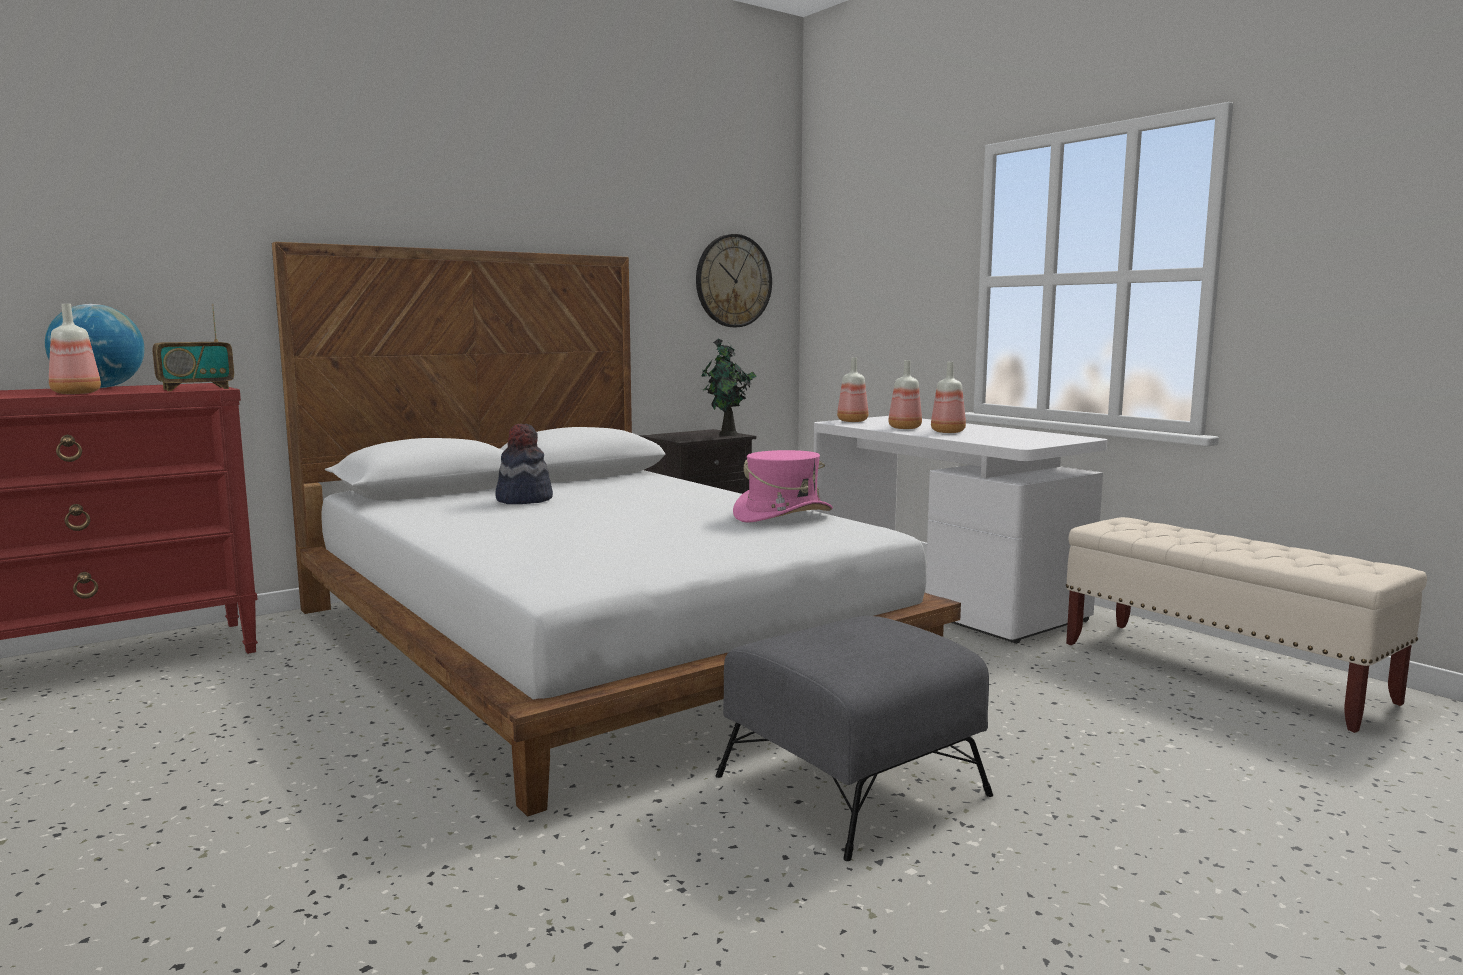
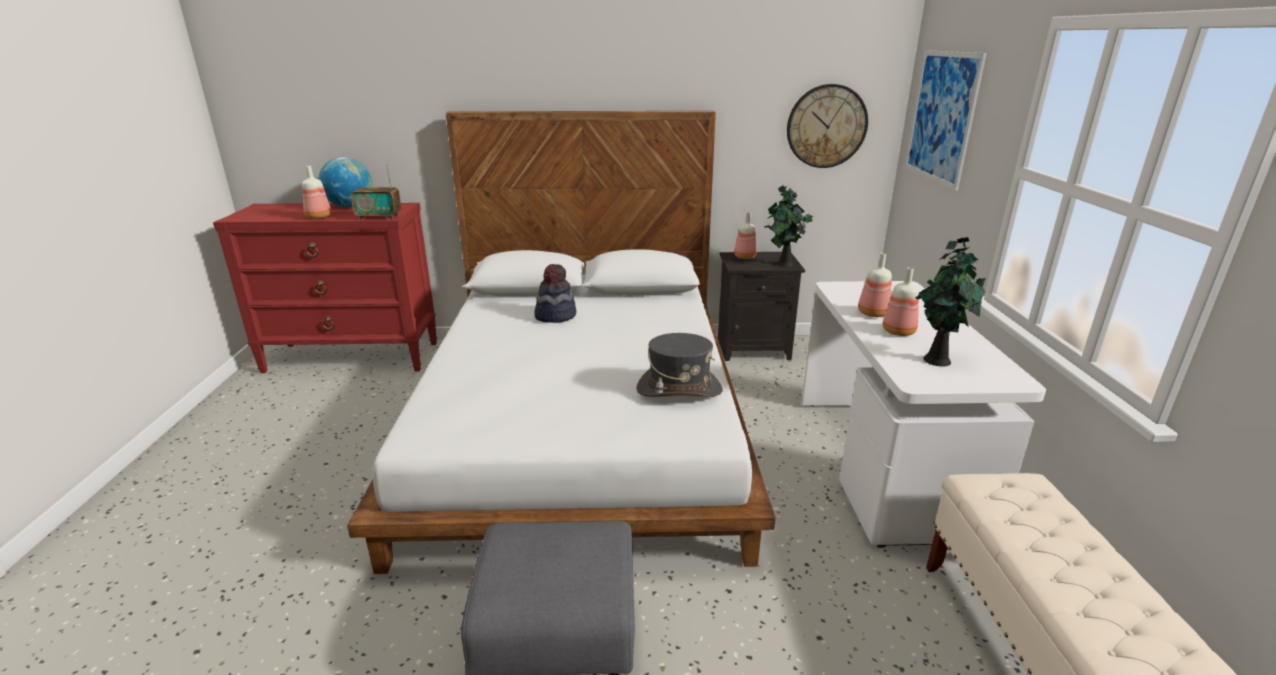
camera: 35 degrees right, 15 degrees up
(783, 515) = (679, 389): pink hat -> grey hat
(853, 421) = (852, 288): bottle -> bottle (745, 257)
(861, 259) = (942, 117): none -> picture
(1007, 437) = (936, 359): none -> potted plant

